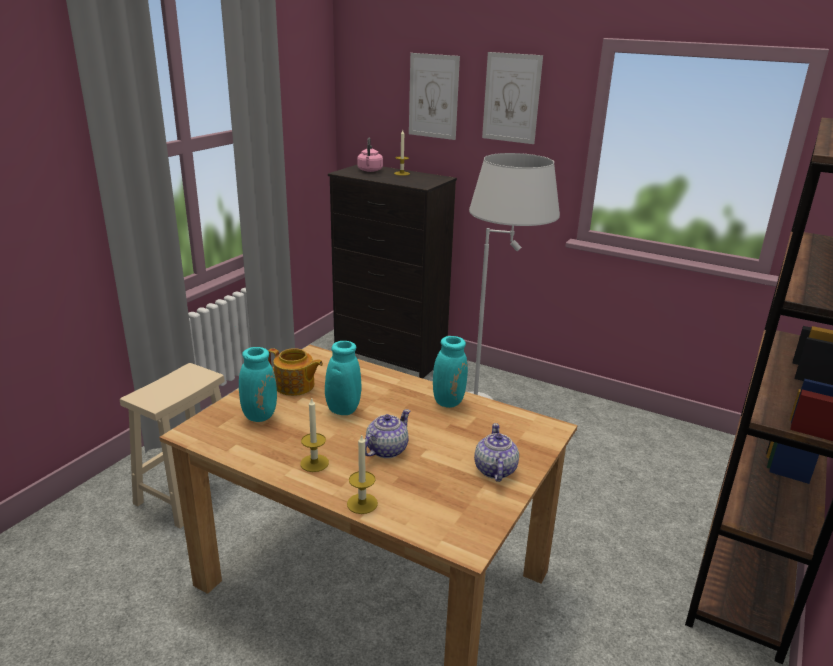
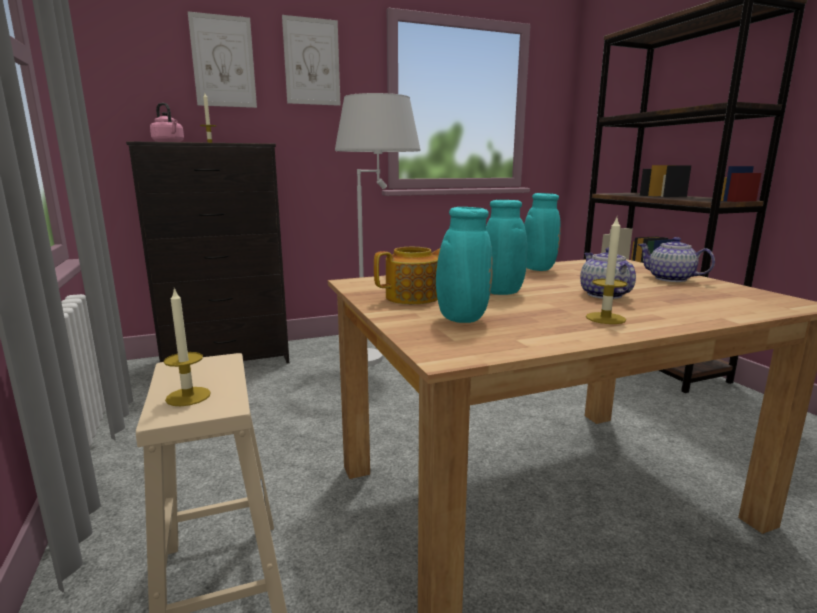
camera: 50 degrees left, 10 degrees down
(362, 503) = (708, 317): candle -> candle (188, 396)

